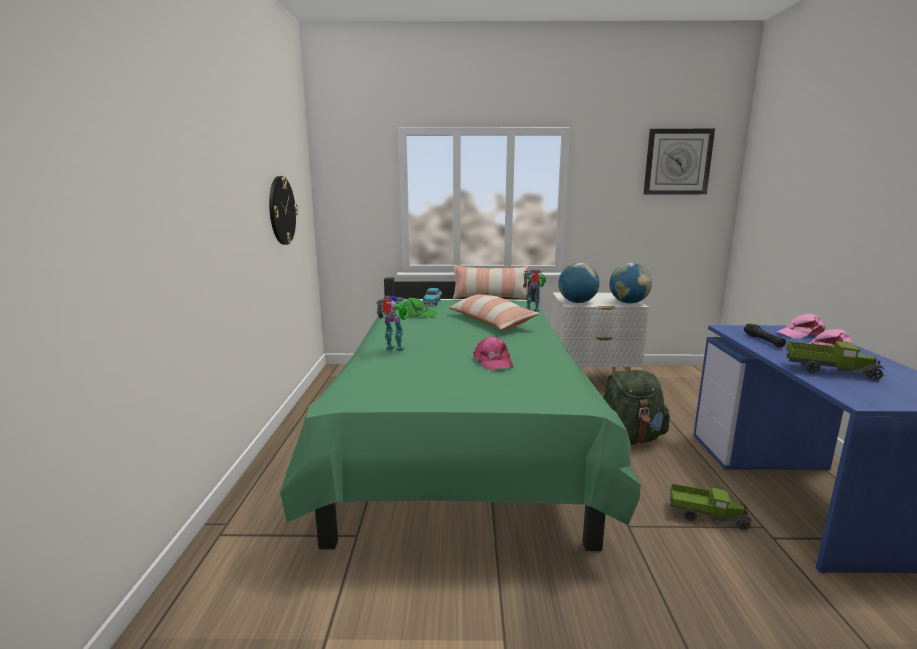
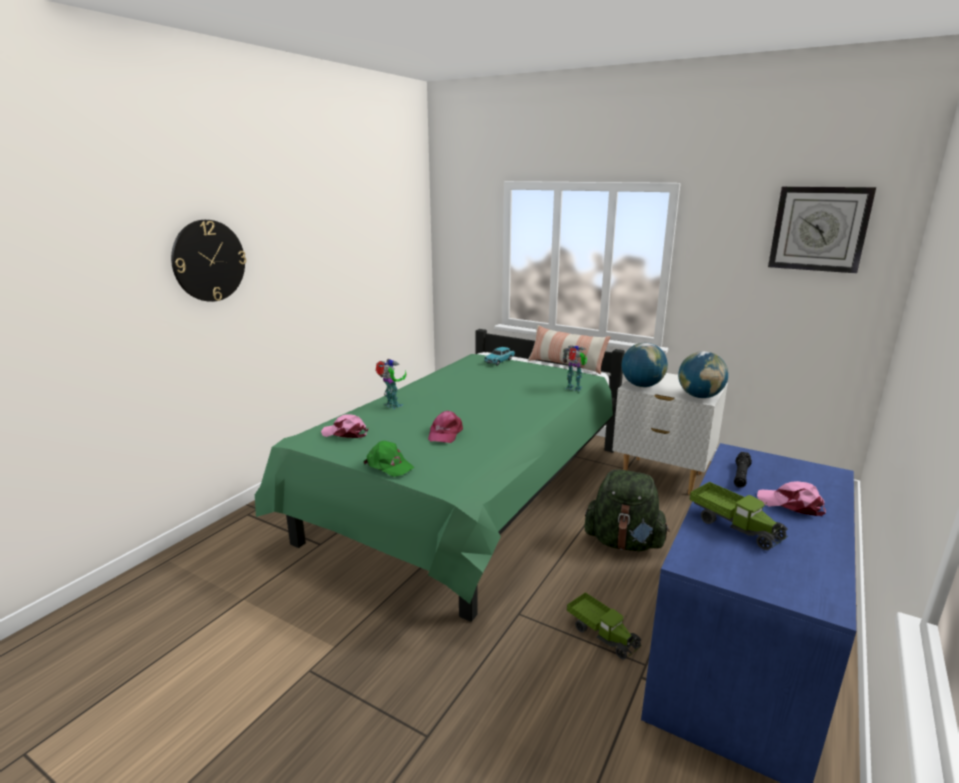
camera: 30 degrees right, 5 degrees up
(281, 211) = (375, 264): wall clock -> wall clock (209, 261)
(417, 314) = (464, 373): green cap -> green cap (389, 465)
(491, 322) = (512, 393): pillow -> none
(800, 334) = (811, 478): pink cap -> pink cap (345, 433)

